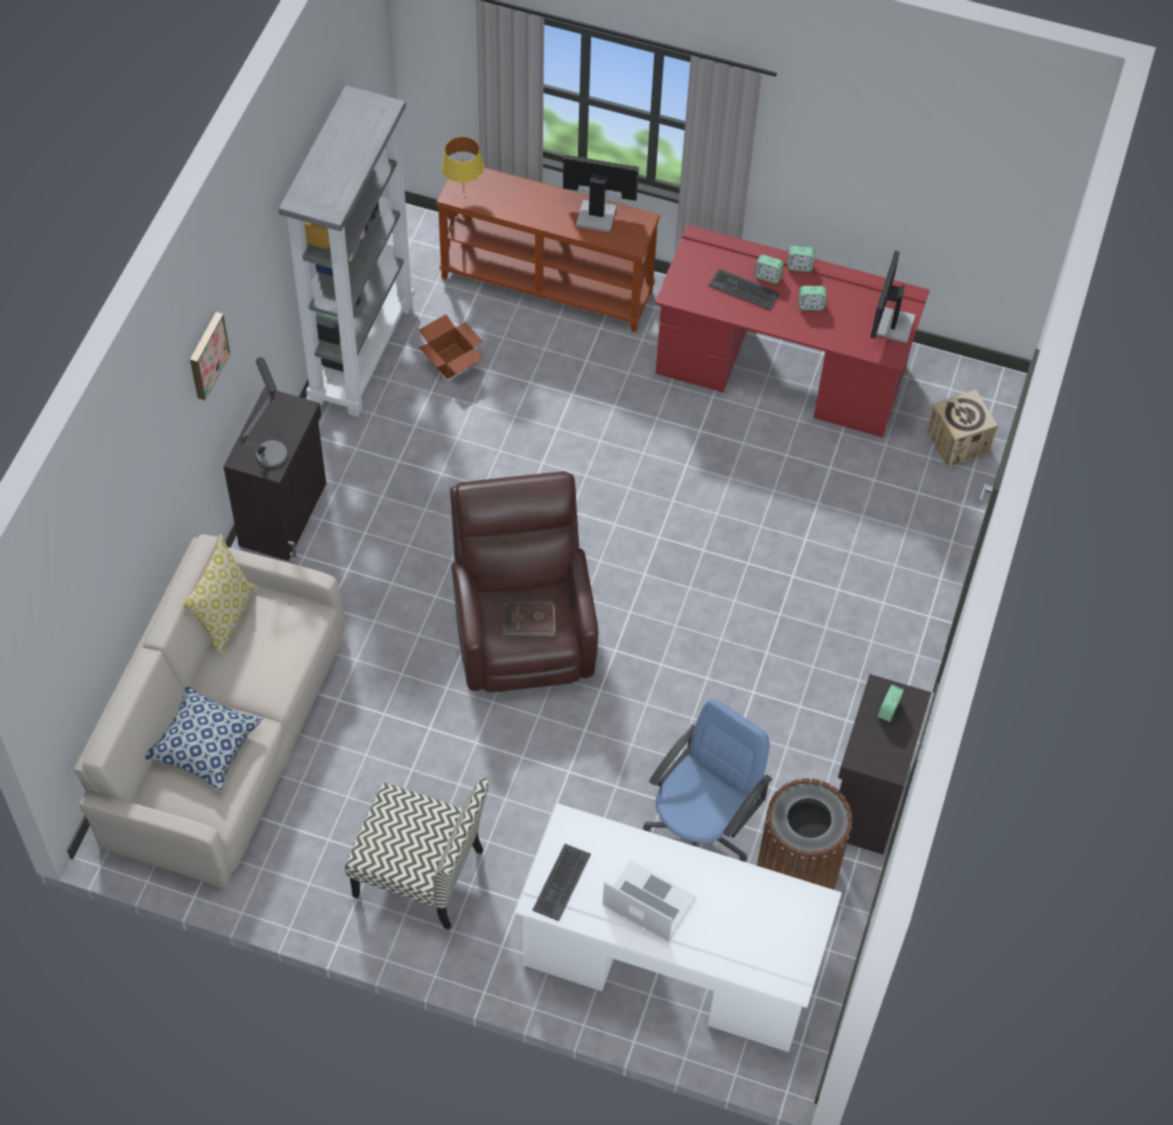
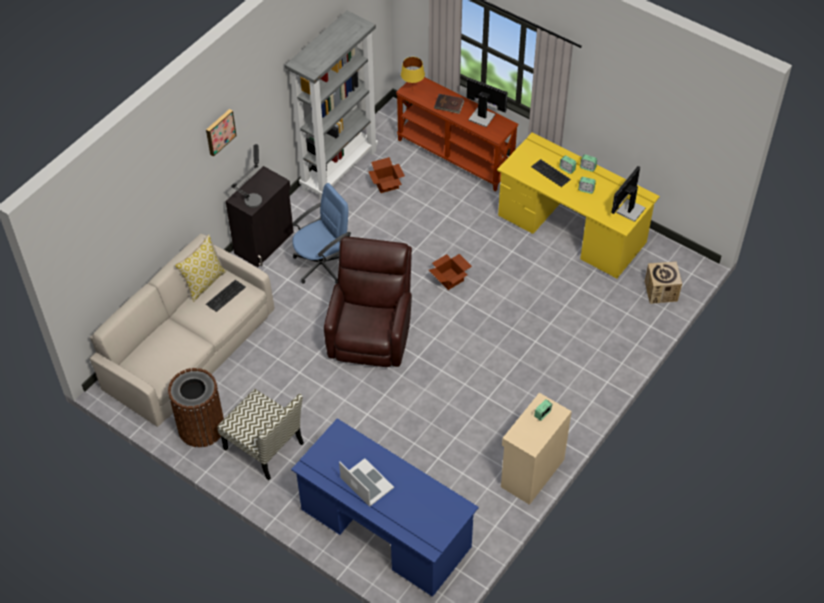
camera: 20 degrees right, 5 degrees down
(205, 744) = (167, 345): pillow -> none
(529, 620) = (366, 323): brown book -> brown book (449, 105)
(561, 882) = (322, 459): keyboard -> keyboard (225, 295)
(618, 502) = (450, 279): none -> cardboard box
(671, 960) = (385, 529): white desk -> blue desk
(701, 829) = (429, 464): blue office chair -> blue office chair (322, 264)
(781, 370) = (571, 229): red desk -> yellow desk
(797, 871) = (476, 500): brown trash can -> brown trash can (201, 427)
(866, 800) = (531, 473): black cabinet -> beige cabinet

